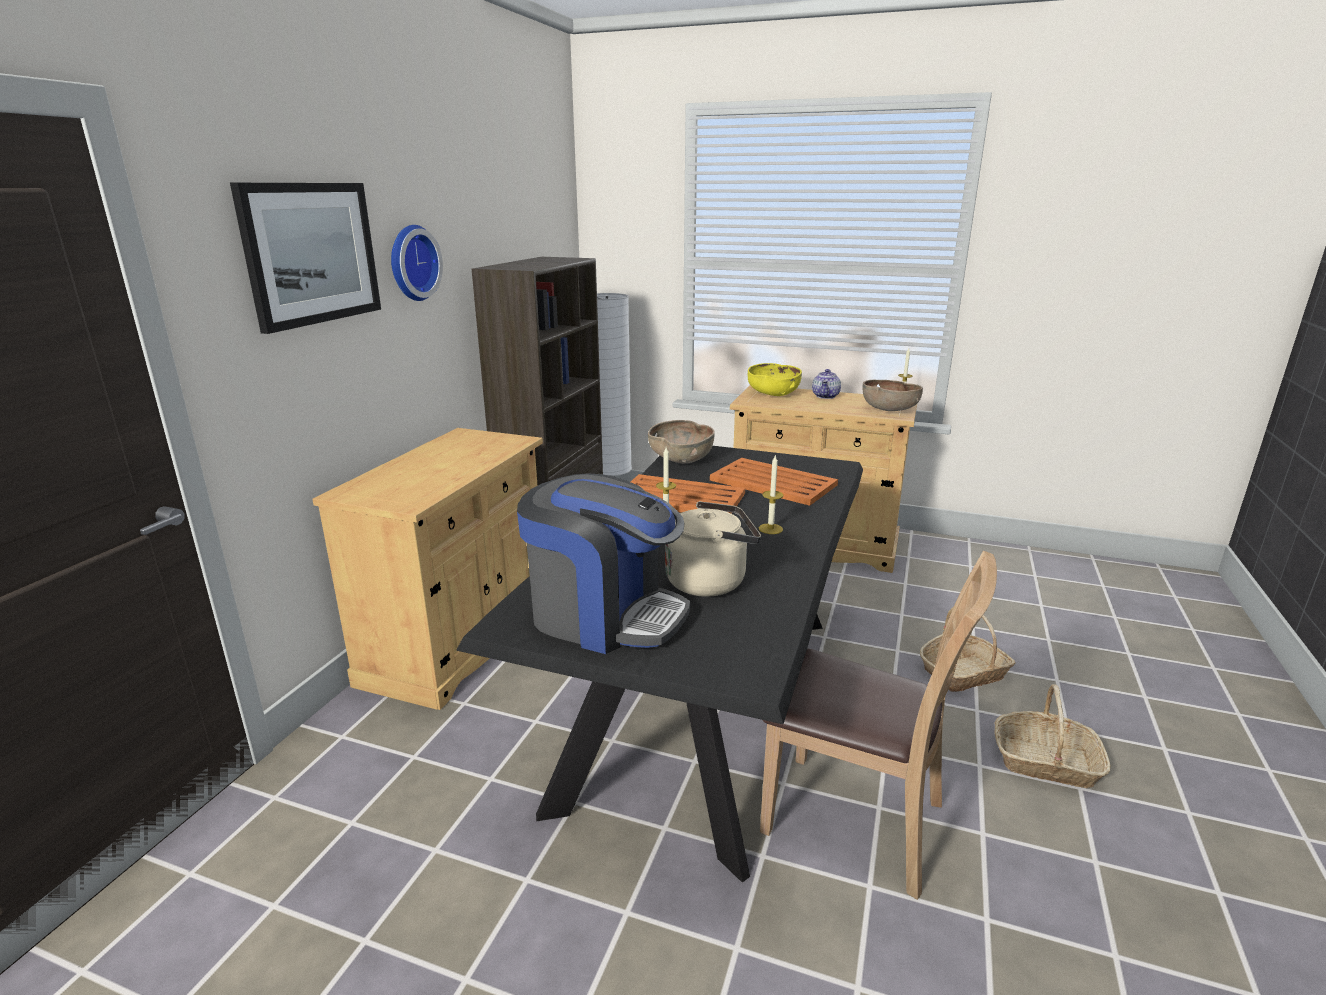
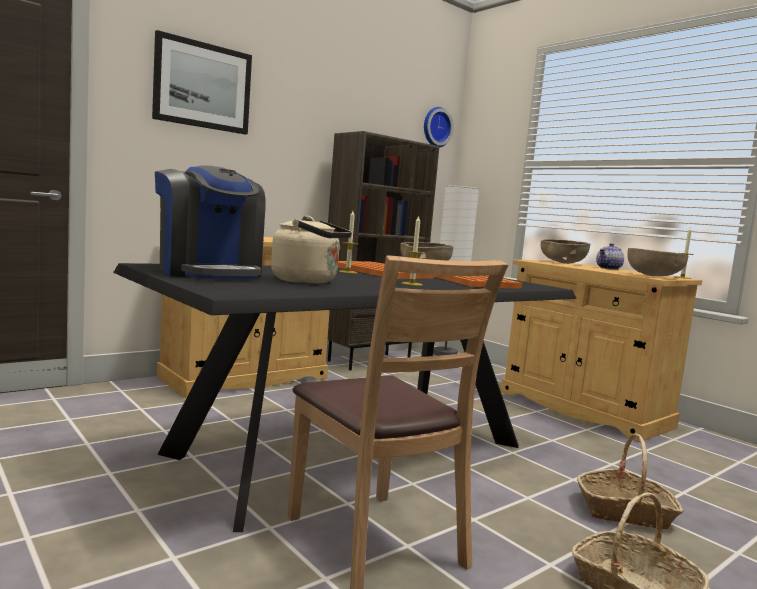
camera: 30 degrees right, 15 degrees down
(411, 263) = (284, 116): wall clock -> wall clock (435, 127)
(773, 394) = (563, 263): yellow bowl -> brown bowl

